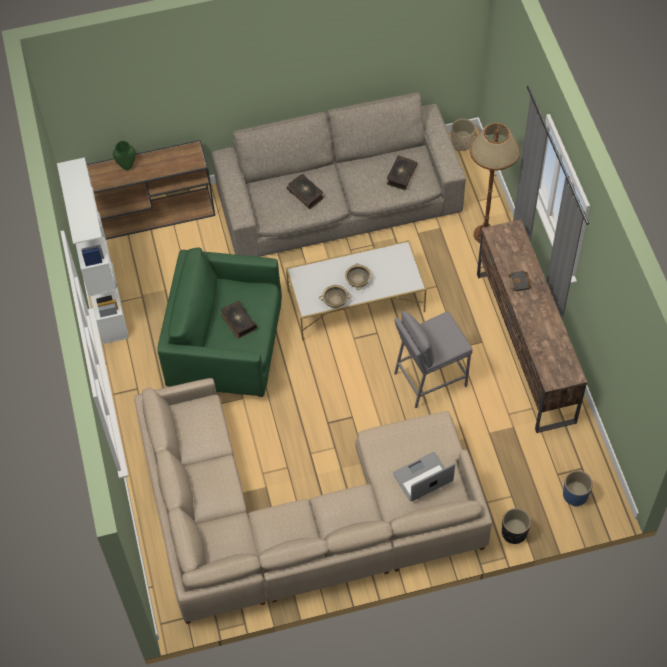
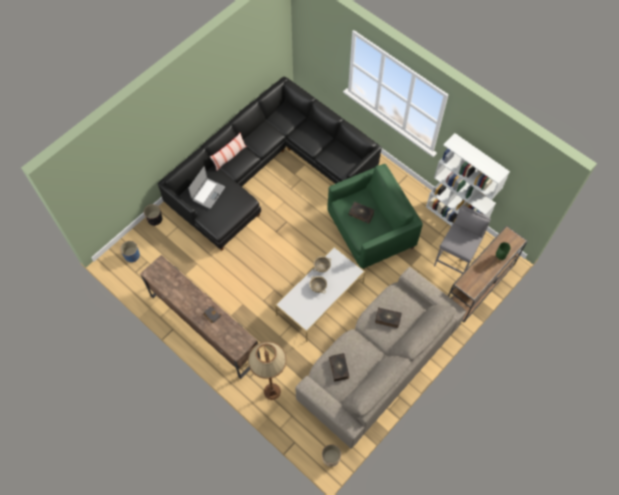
camera: 145 degrees right, 5 degrees up
(301, 518) = (266, 169): beige sofa -> black sofa
(355, 521) = (229, 157): none -> pillow
(429, 379) = (247, 276): grey stool -> grey stool (456, 258)

